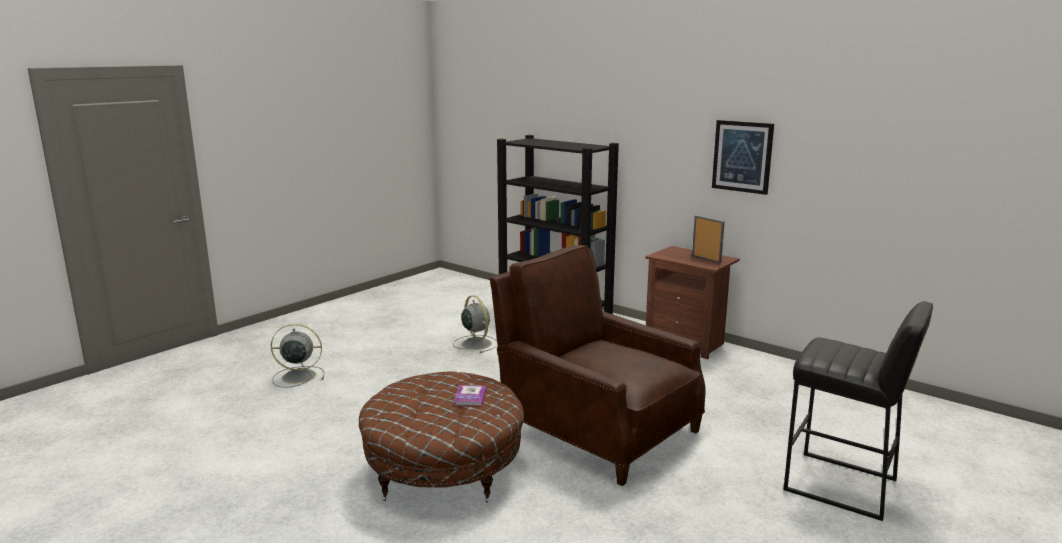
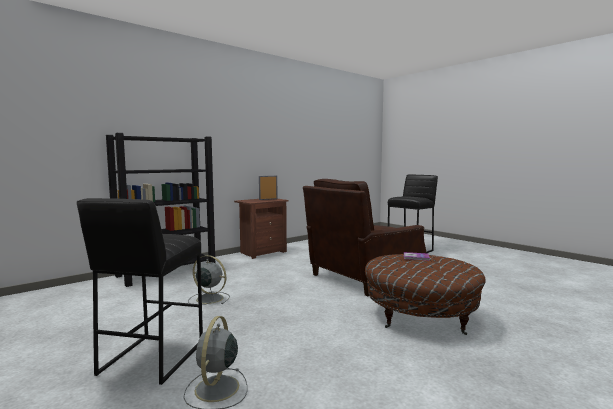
camera: 80 degrees left, 10 degrees down
(347, 347) = (151, 358): none -> black stool
(475, 343) = (208, 298): grey fan -> grey fan turned 45 degrees clockwise
(742, 156) = (266, 142): picture -> none

